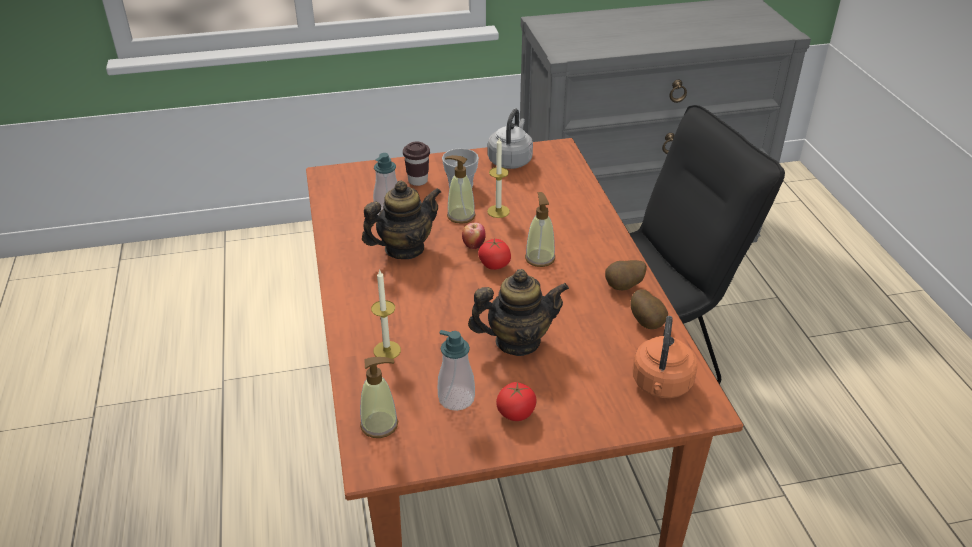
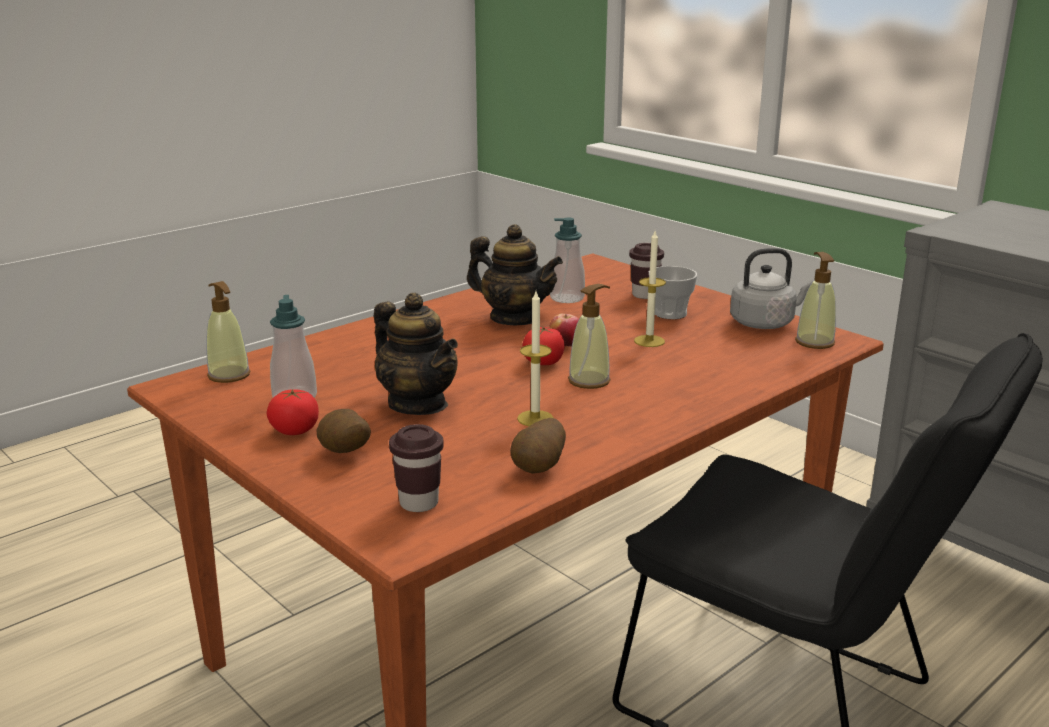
camera: 60 degrees right, 15 degrees down
(387, 350) = (341, 351): candle -> candle (535, 418)
(460, 216) = (611, 327): soap dispenser -> soap dispenser (814, 342)
(624, 287) = (595, 439): potato -> potato (344, 453)
(661, 385) = (419, 503): orange kettle -> brown cup

